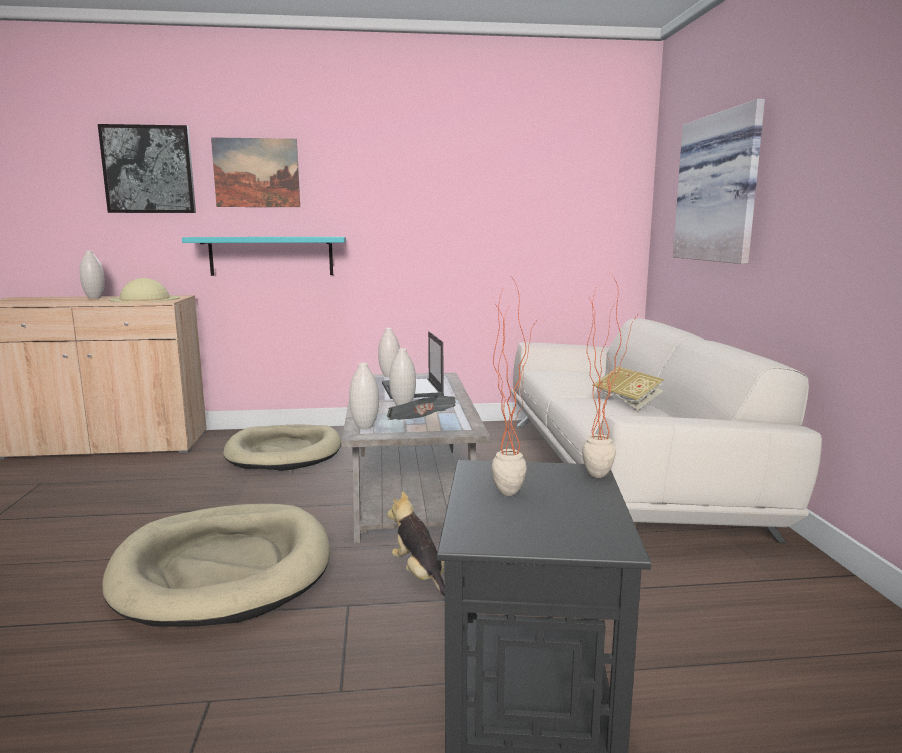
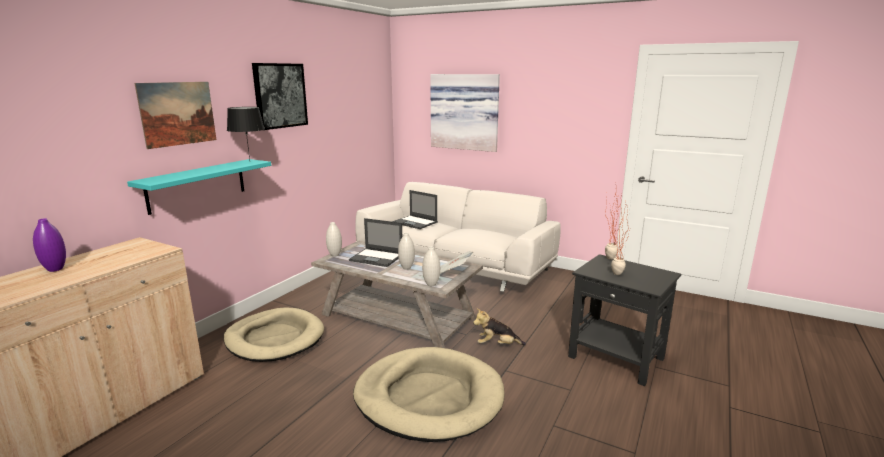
camera: 55 degrees left, 5 degrees up
(94, 298) = (55, 269): white vase -> purple vase
(145, 299) = (124, 253): beige hat -> none
(149, 169) = (72, 119): picture -> picture (280, 95)
(330, 236) = (249, 161): none -> black table lamp
(571, 374) = (415, 222): none -> laptop
(627, 401) = (477, 229): book -> none

